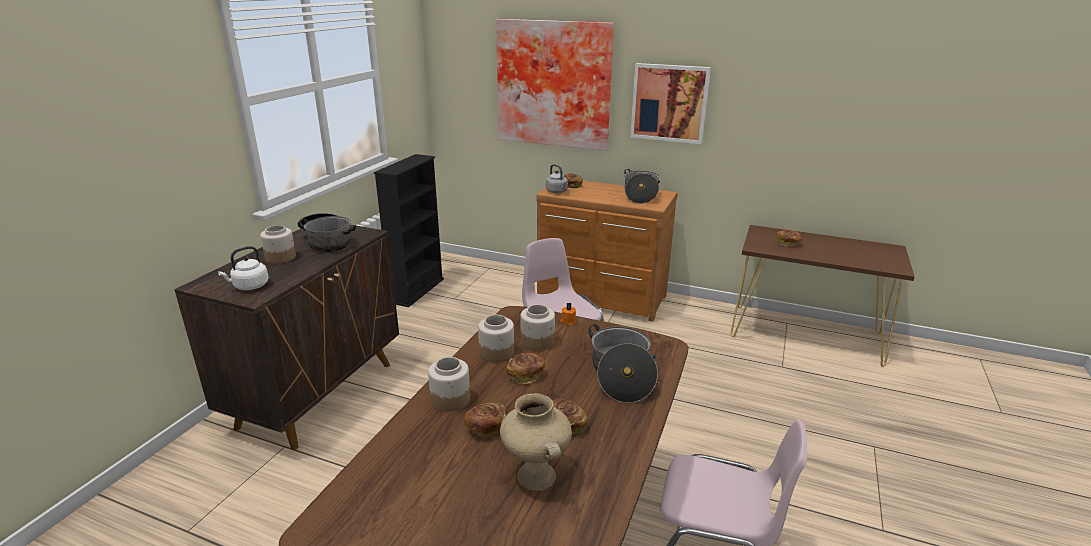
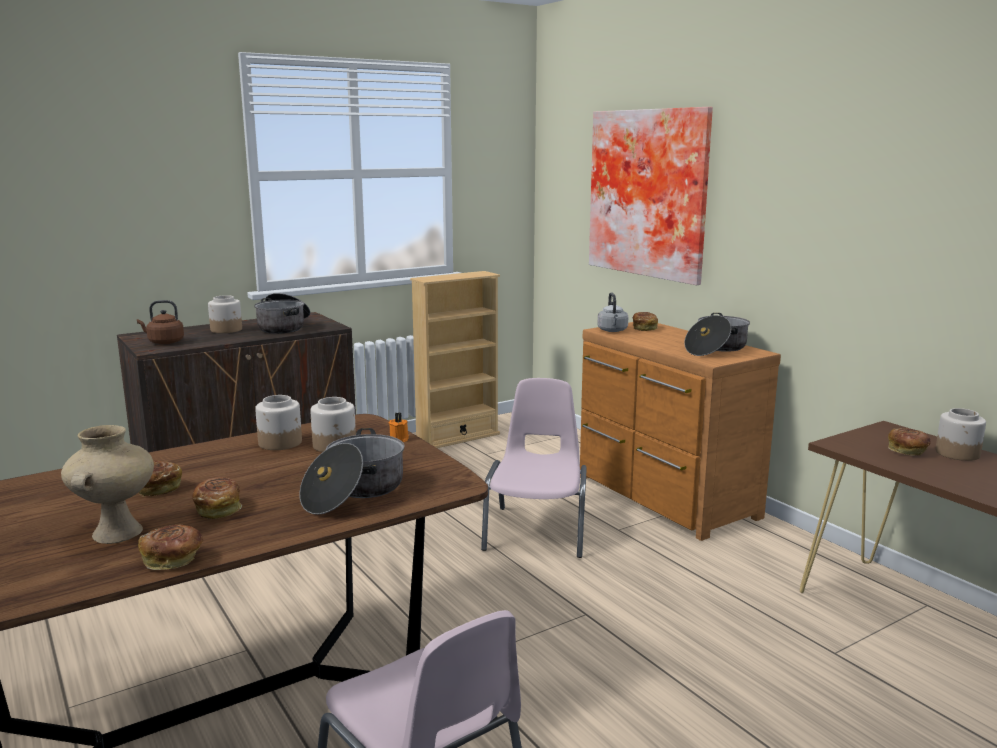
camera: 35 degrees right, 10 degrees down
(249, 286) = (164, 342): white kettle -> brown kettle
(417, 290) = (457, 438): black bookcase -> beige bookcase
(451, 399) = (173, 462): jar -> jar (958, 453)
(526, 375) = (268, 465): bread -> bread (173, 560)
(669, 103) = (778, 219): picture -> none

